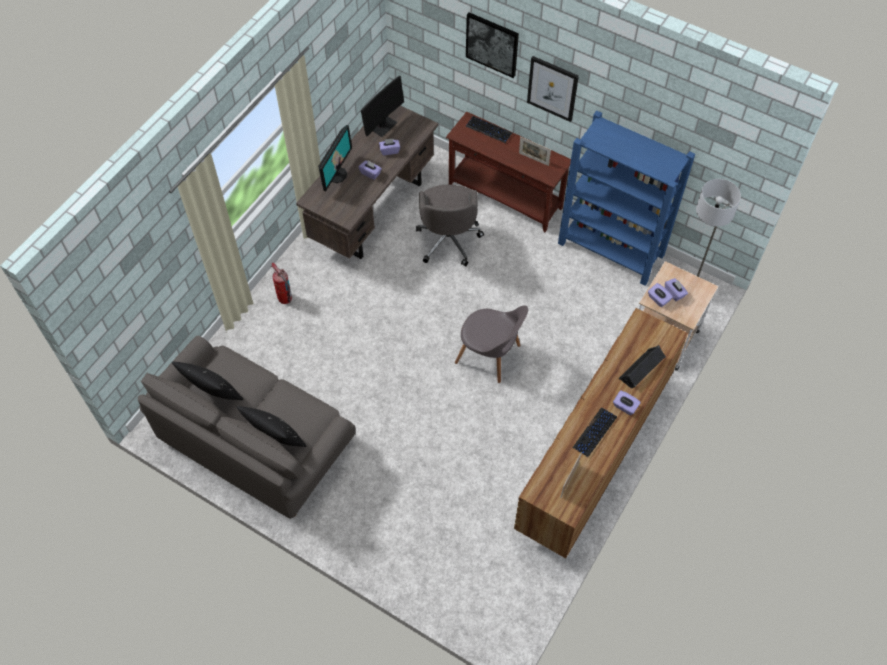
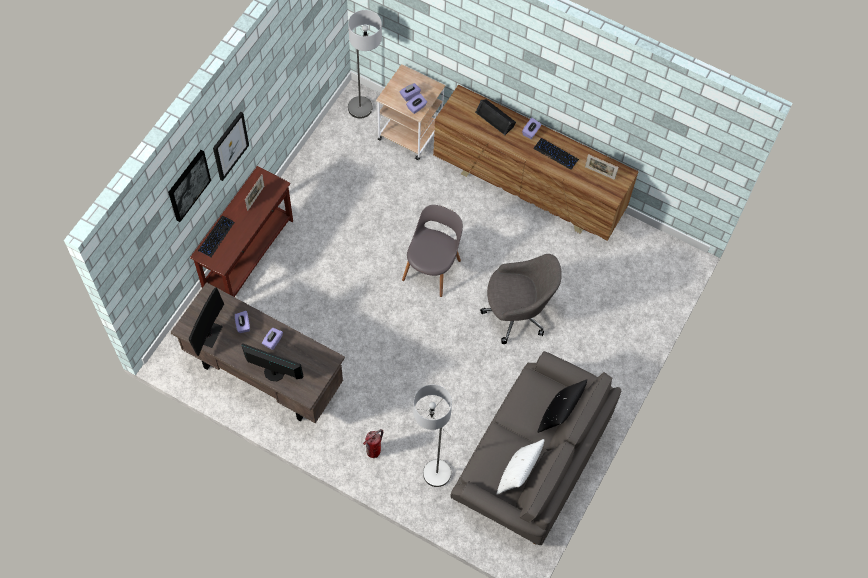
camera: 95 degrees left, 5 degrees up
(213, 394) = (517, 475): black pillow -> white pillow
(262, 347) = (431, 467): none -> grey floor lamp
(382, 125) = (208, 333): monitor -> monitor turned 75 degrees clockwise
(448, 242) = (304, 304): grey office chair -> grey office chair (516, 314)
(611, 249) = (313, 167): blue bookcase -> none

